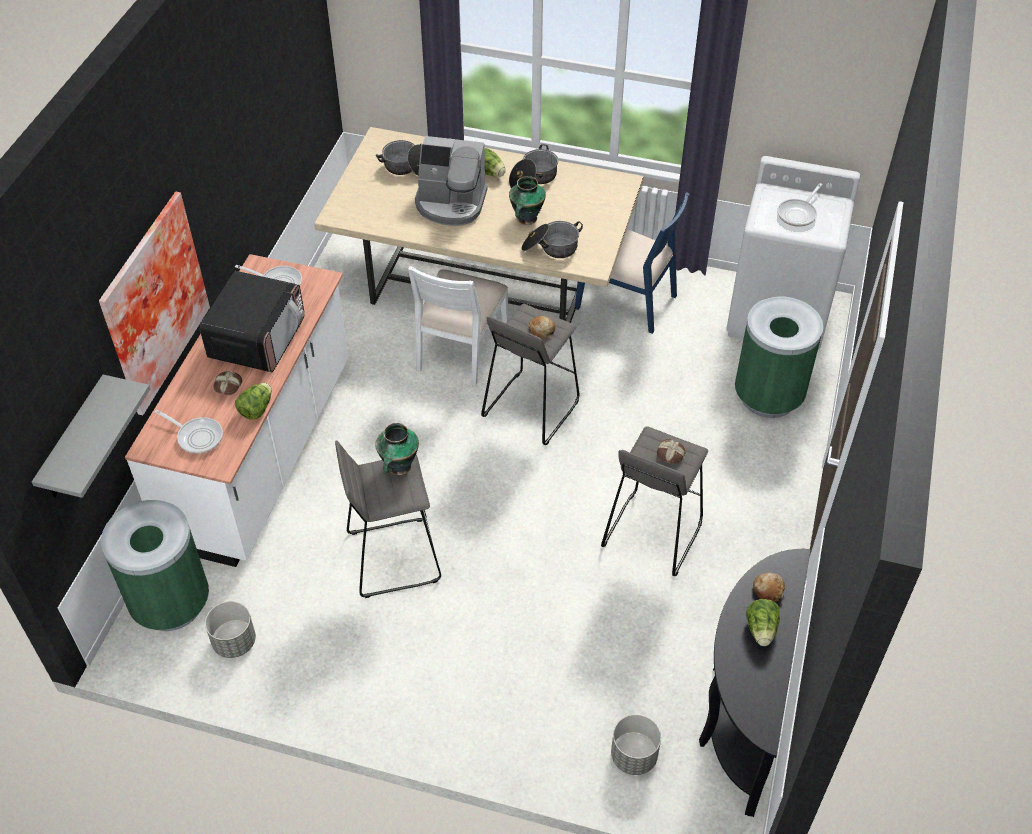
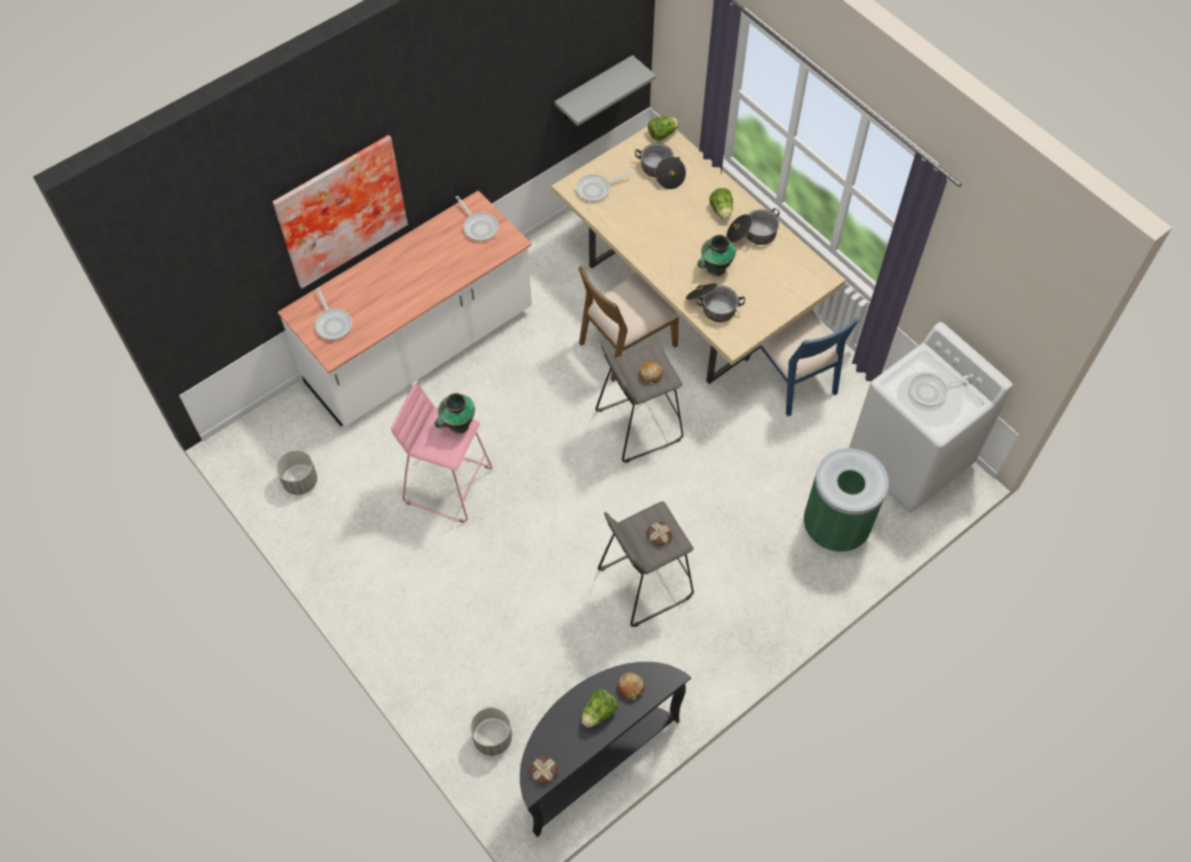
camera: 35 degrees right, 10 degrees up
(74, 441) = (223, 290): grey shelf -> grey shelf (593, 89)
(171, 603) = (282, 428): green trash can -> none
(228, 385) = (382, 294): bread -> bread (543, 770)
(256, 409) = (386, 325): lettuce -> lettuce (662, 134)
(258, 339) = (430, 267): microwave -> none
(360, 207) = (596, 189): none -> frying pan
(393, 556) = (448, 484): grey stool -> pink stool
(451, 203) = (667, 223): coffee machine -> none
(460, 348) = (626, 343): white chair -> brown chair

